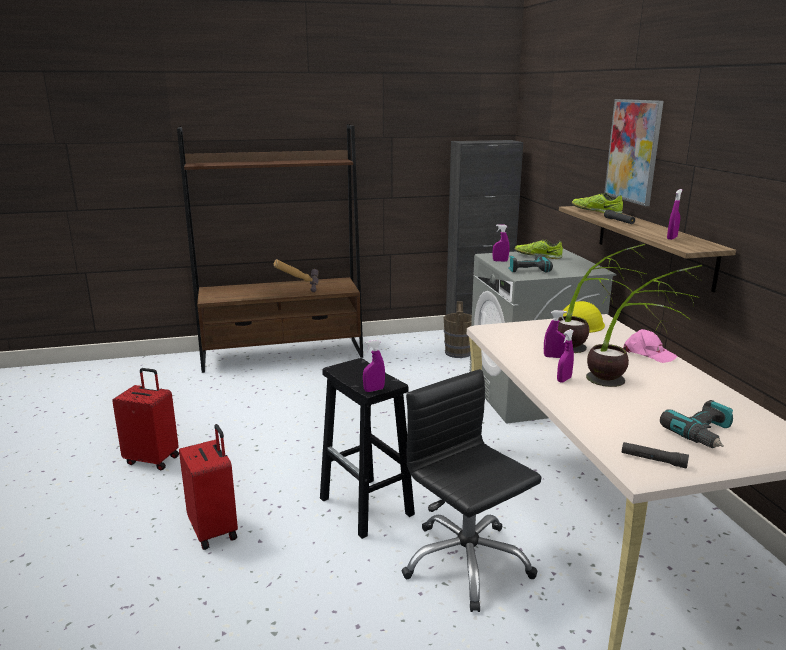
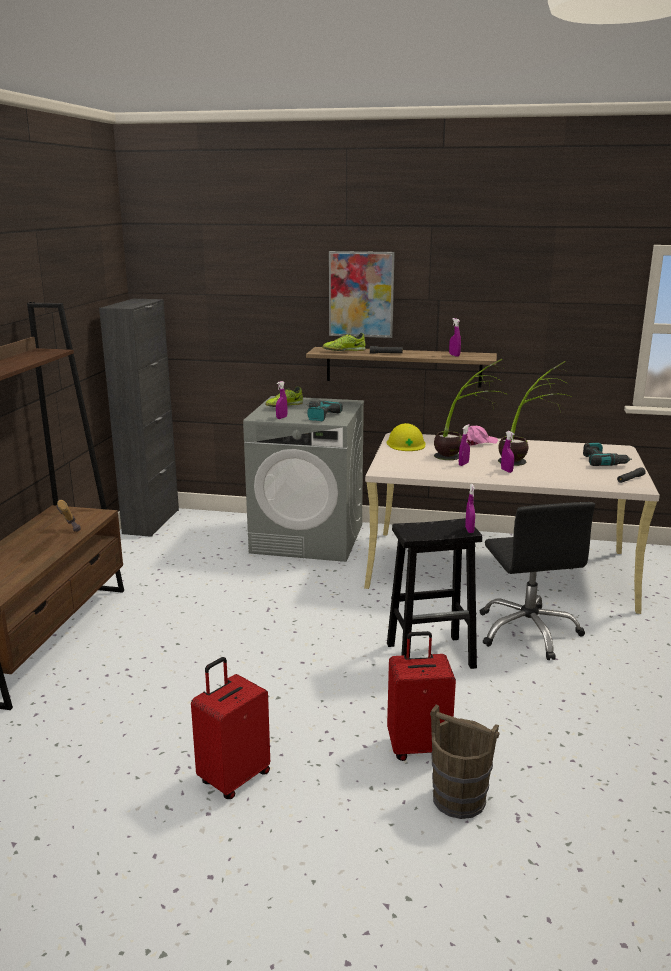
camera: 65 degrees left, 0 degrees up
(458, 352) = (183, 542): brown bucket -> brown bucket (458, 799)
(466, 562) = (528, 631): black office chair -> black office chair turned 90 degrees counterclockwise

